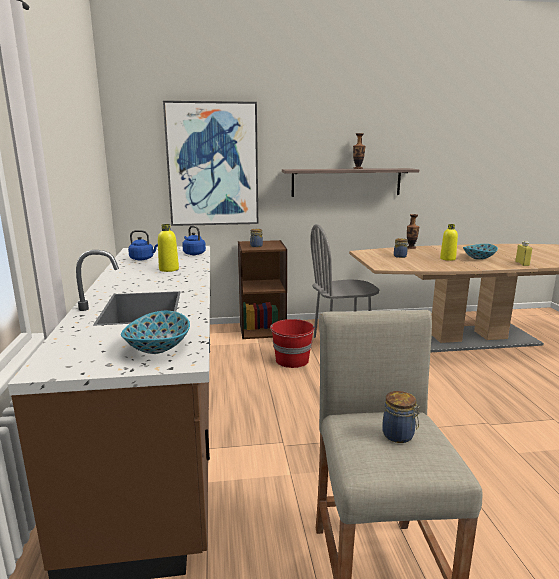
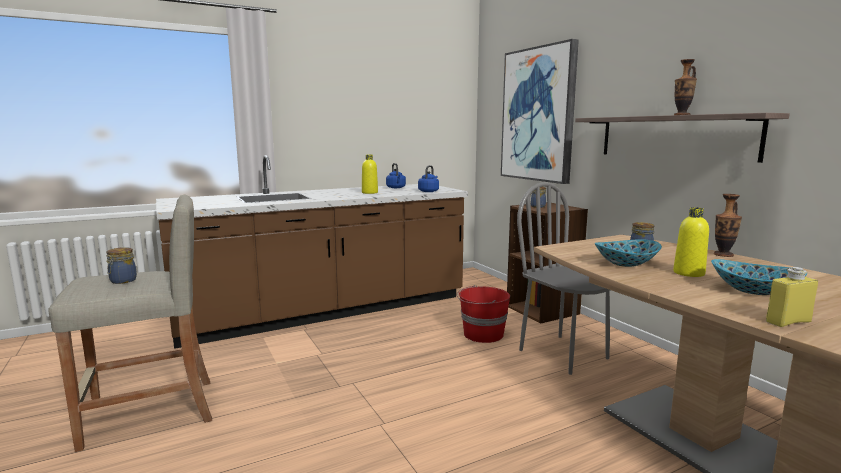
camera: 70 degrees right, 5 degrees down
(158, 347) = (196, 205): bowl -> bowl (626, 264)

